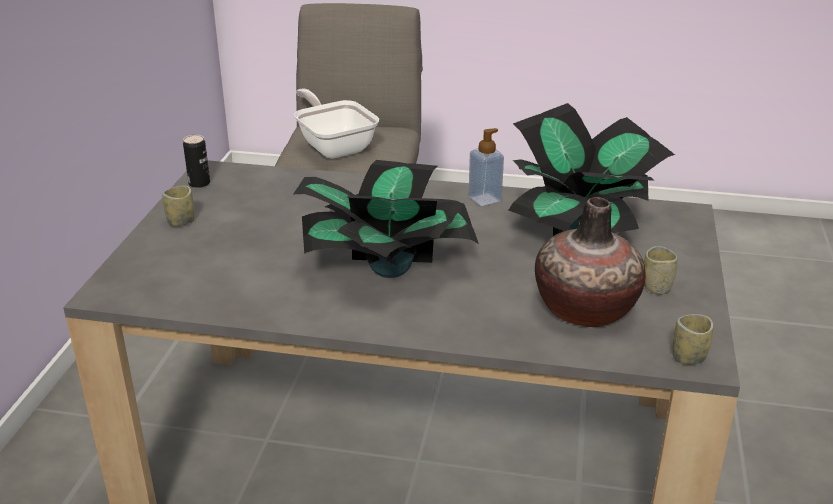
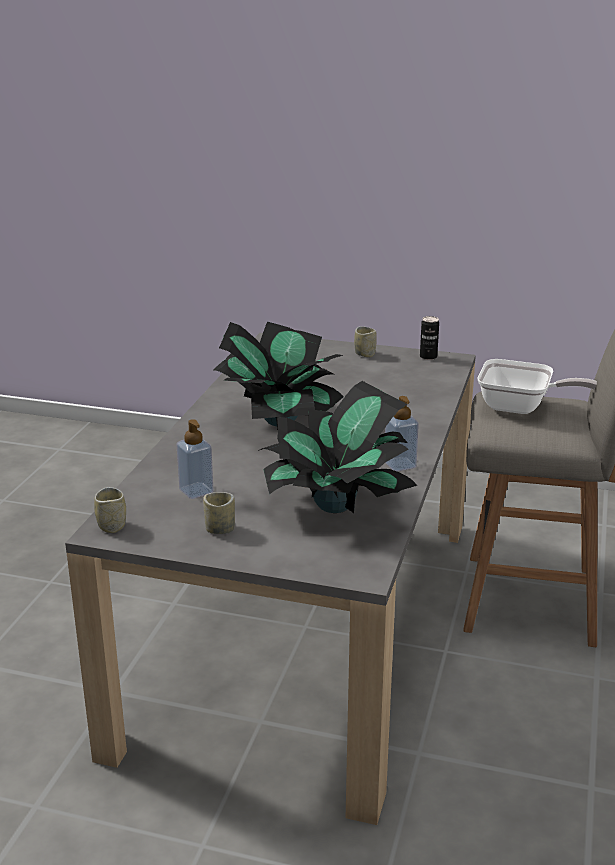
camera: 95 degrees right, 5 degrees down
(334, 146) = (521, 408): frying pan -> frying pan turned 45 degrees clockwise
(584, 310) = (196, 491): vase -> soap dispenser

